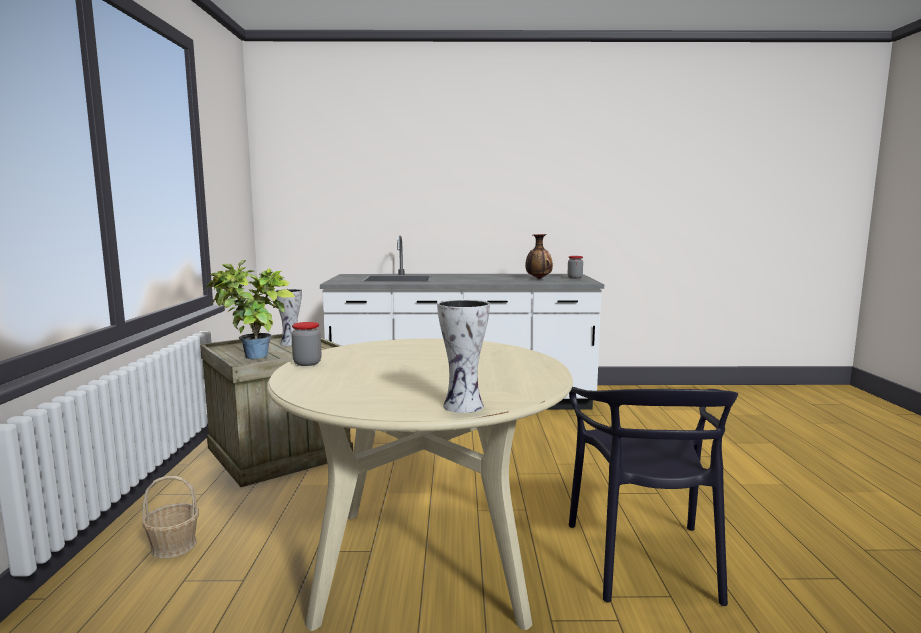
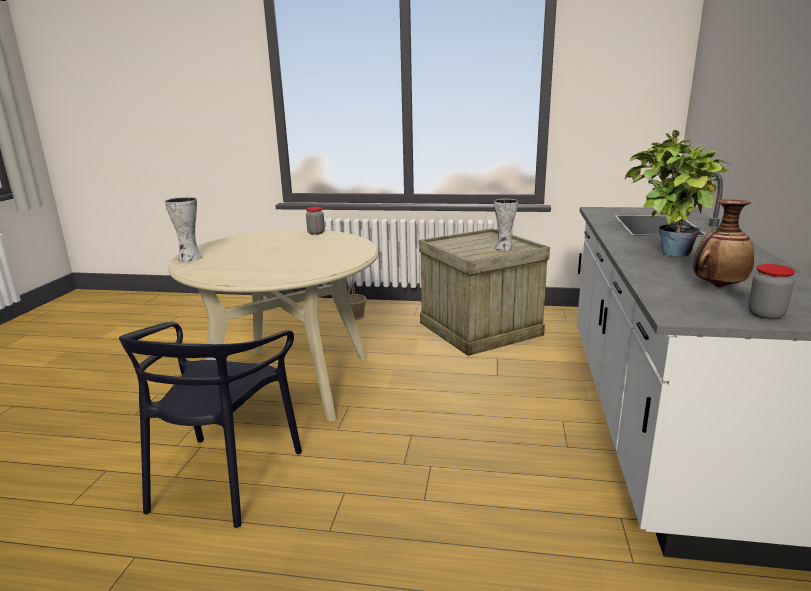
camera: 100 degrees right, 10 degrees up
(252, 358) = (452, 243): potted plant -> potted plant (666, 253)
(645, 559) = (224, 477): black chair -> black chair turned 90 degrees counterclockwise

